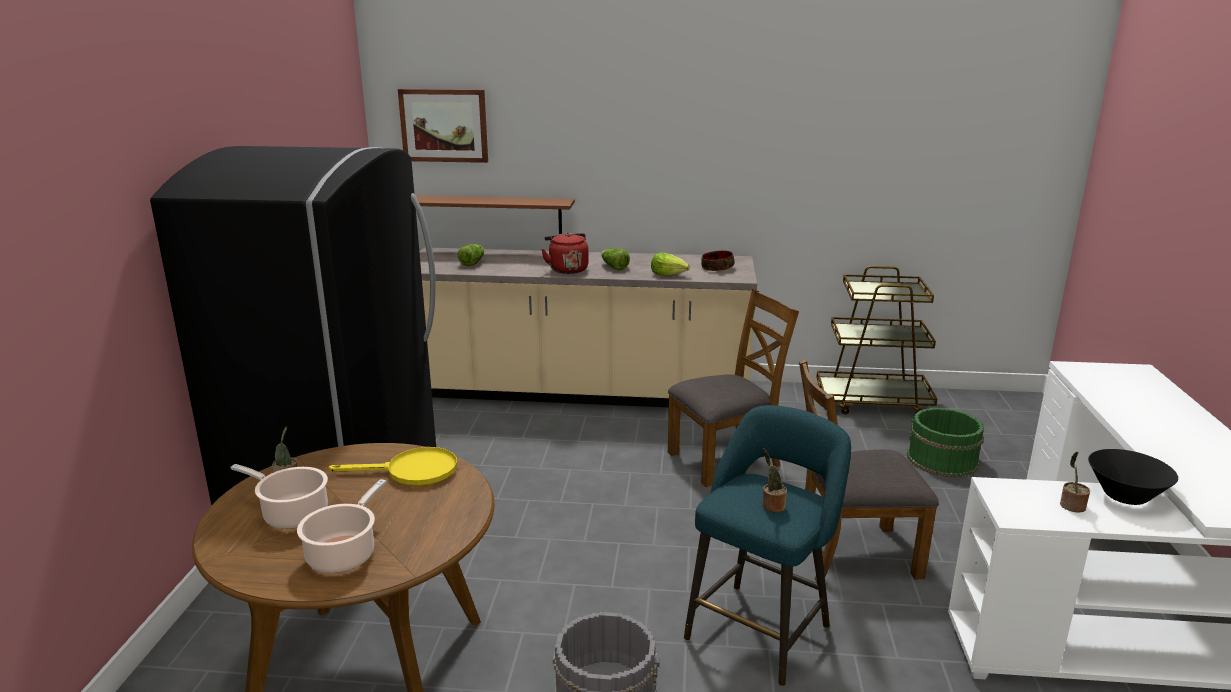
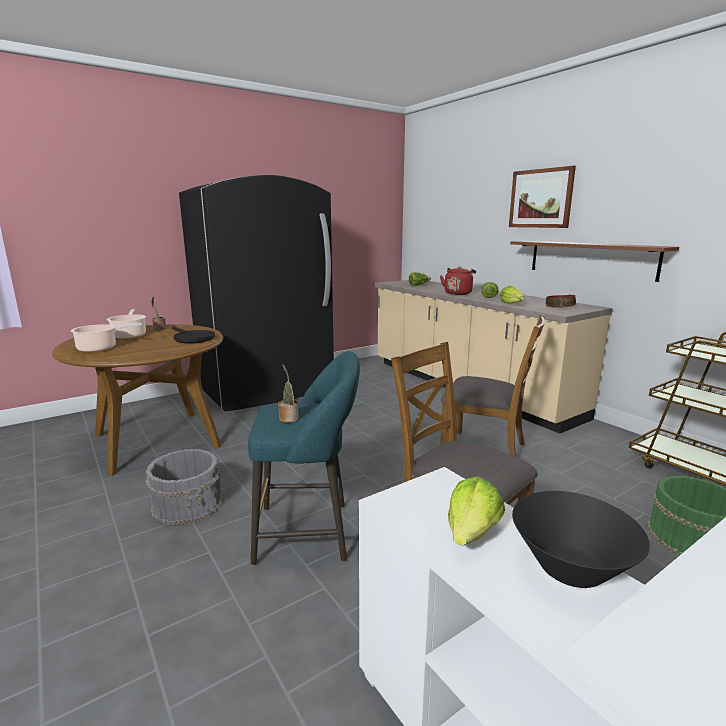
camera: 50 degrees right, 5 degrees down
(412, 471) = (191, 338): yellow frying pan -> black frying pan
(444, 125) = (433, 202): picture -> picture (541, 198)
(486, 214) = (447, 260): brown shelf -> brown shelf (590, 259)
(1071, 506) = (472, 532): potted plant -> lettuce

